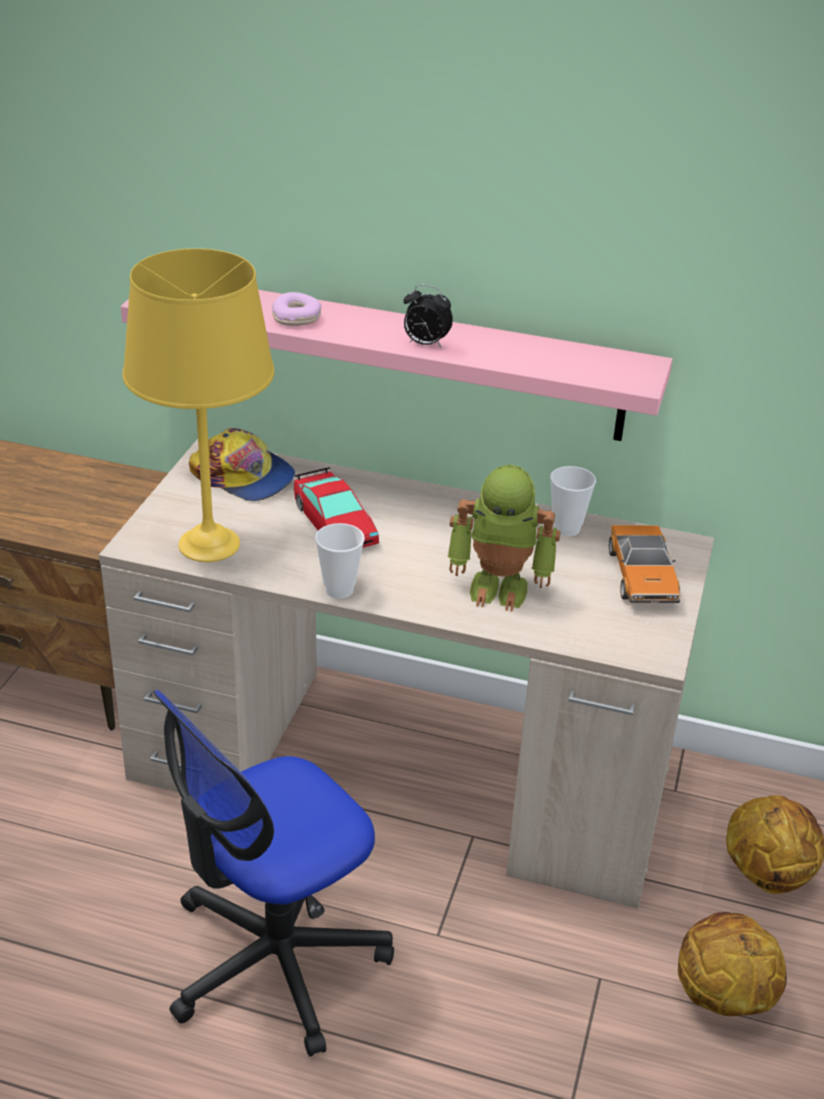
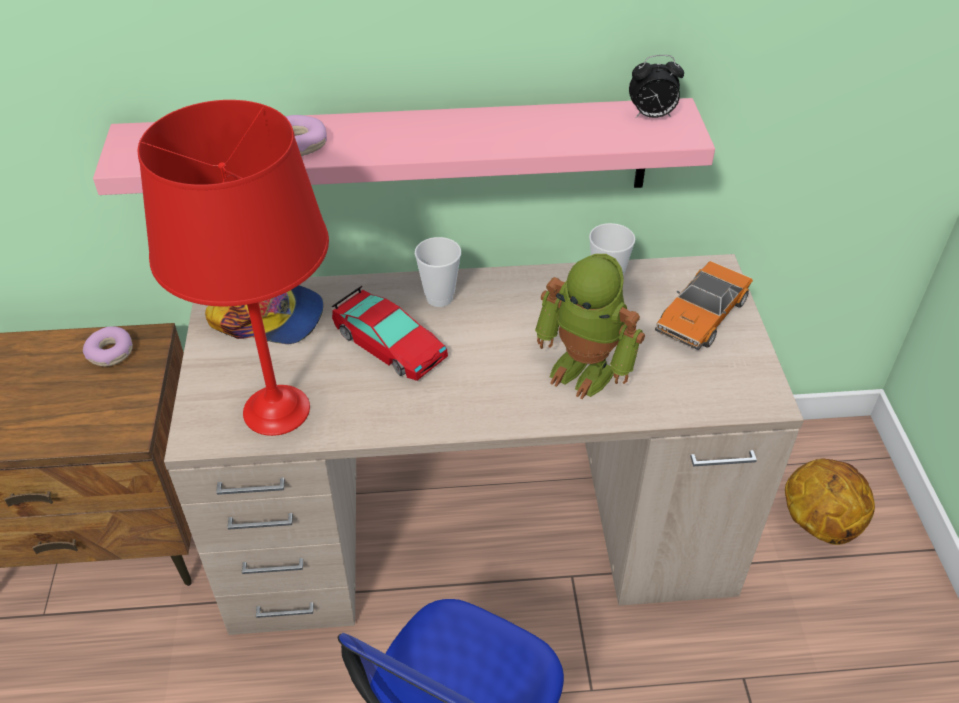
camera: 20 degrees left, 10 degrees up
(108, 482) = (111, 353): none -> donut
(208, 545) = (276, 411): yellow table lamp -> red table lamp
(339, 590) = (437, 423): cup -> cup (439, 298)
(425, 344) = (453, 143): alarm clock -> alarm clock (651, 116)
(500, 587) = (585, 369): toy robot -> toy robot turned 45 degrees clockwise
(642, 576) = (701, 316): toy car -> toy car turned 60 degrees clockwise
(721, 997) = (844, 656): basketball -> none

